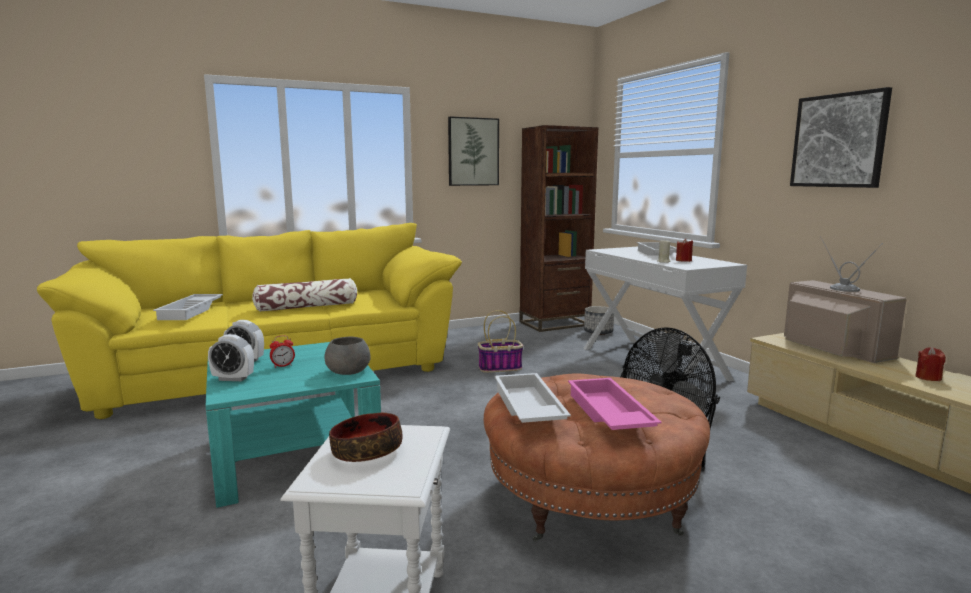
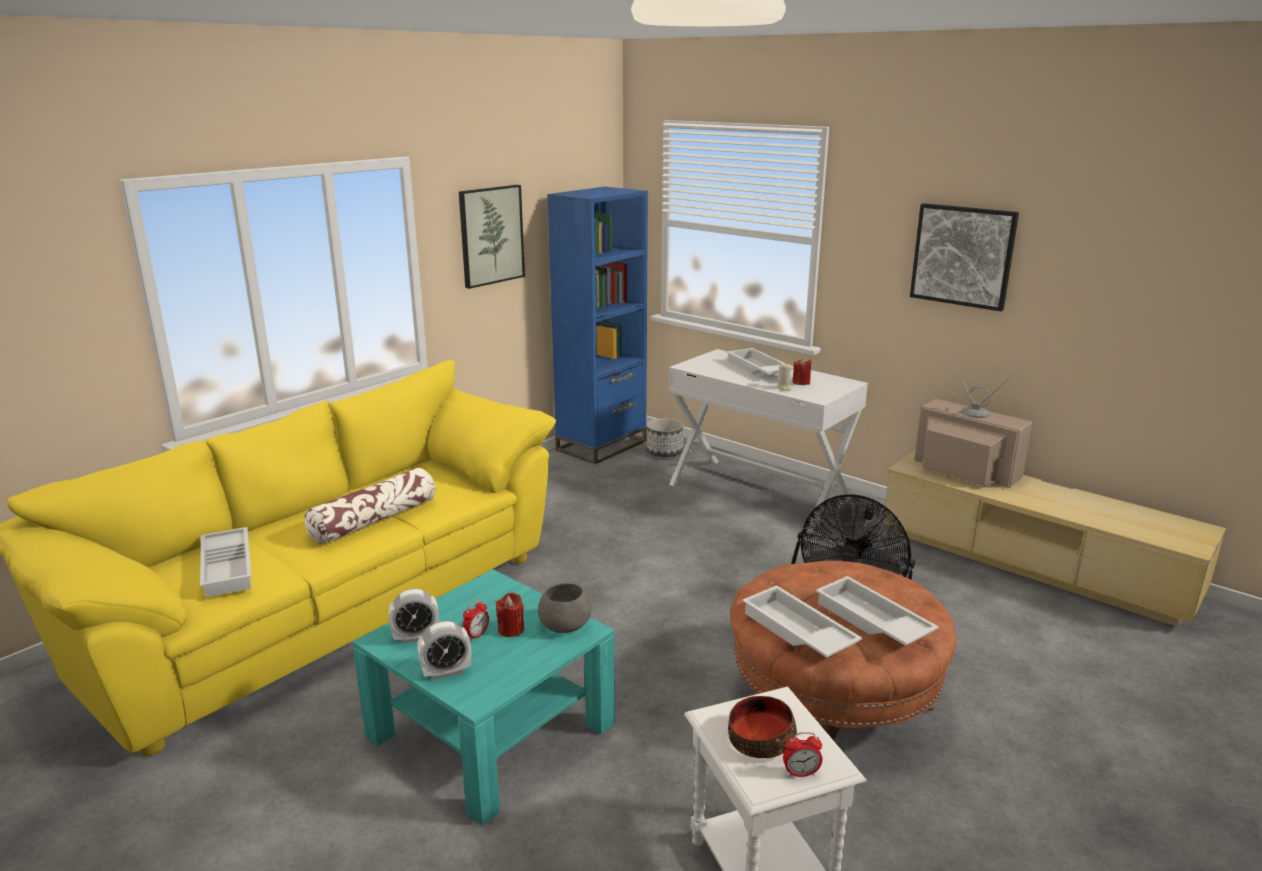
camera: 25 degrees left, 10 degrees up
(365, 481) = (801, 773): none -> alarm clock
(500, 367) = (602, 537): basket -> none
(555, 323) = (602, 445): brown bookcase -> blue bookcase
(607, 414) = (871, 621): pink tray -> white tray
(928, 377) = (1058, 500): red candle -> red candle (511, 629)

